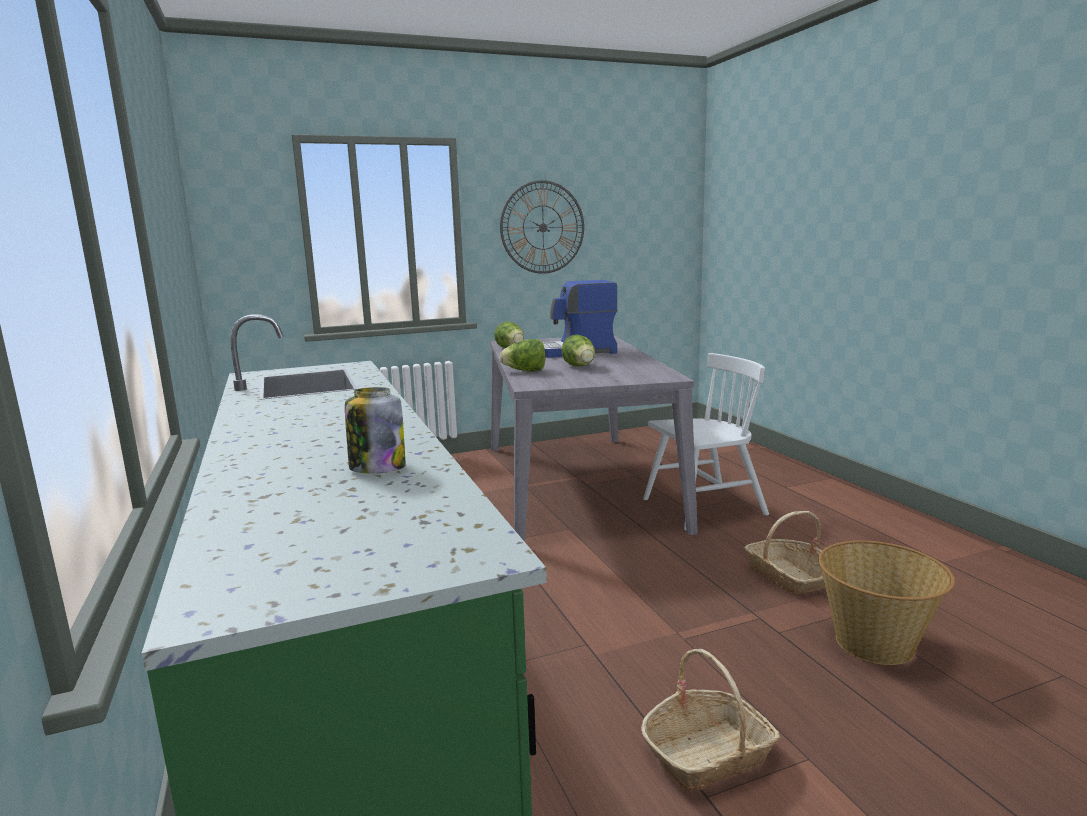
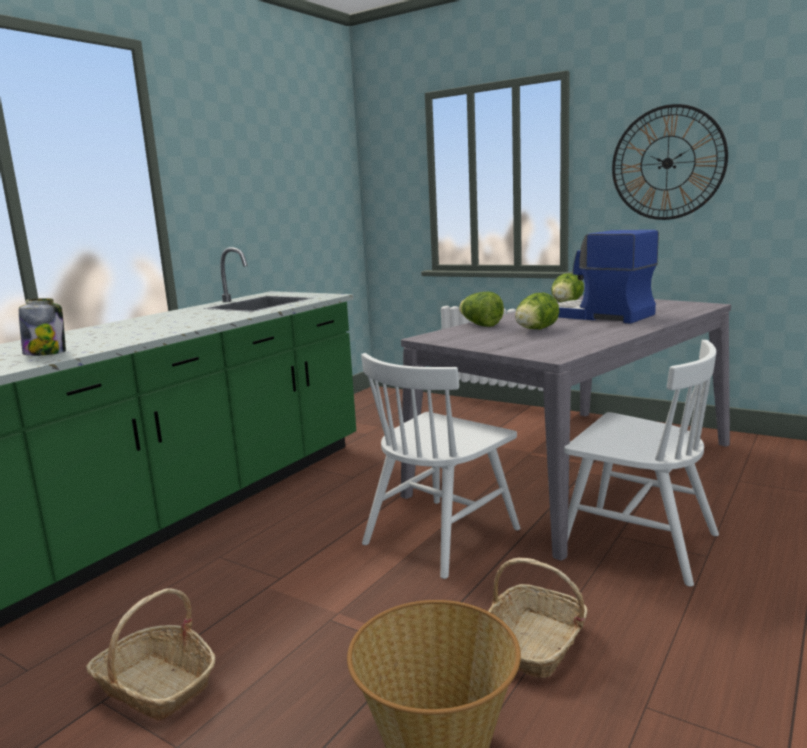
camera: 55 degrees right, 0 degrees up
(609, 557) = (441, 536): none -> white chair

